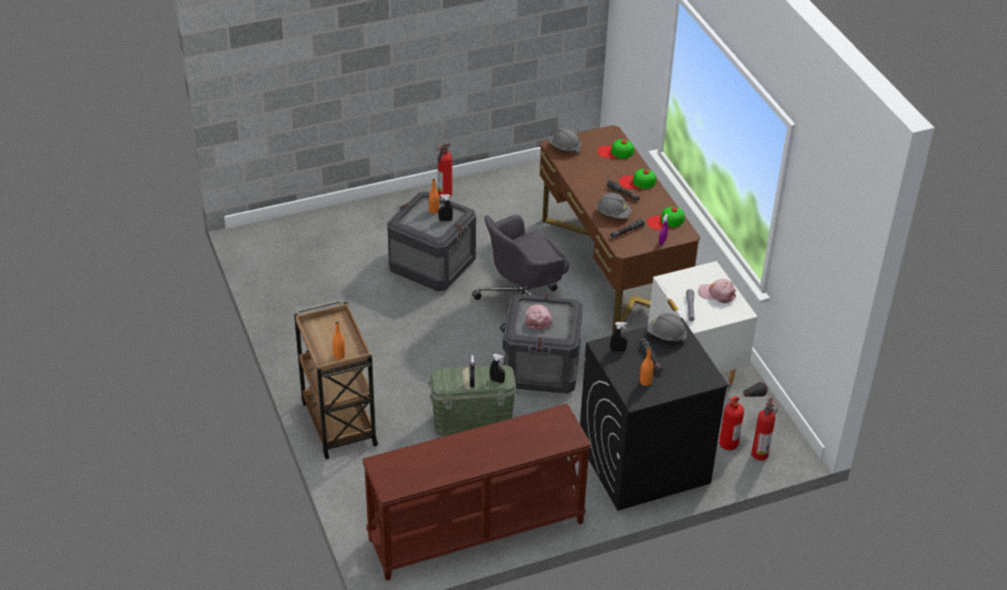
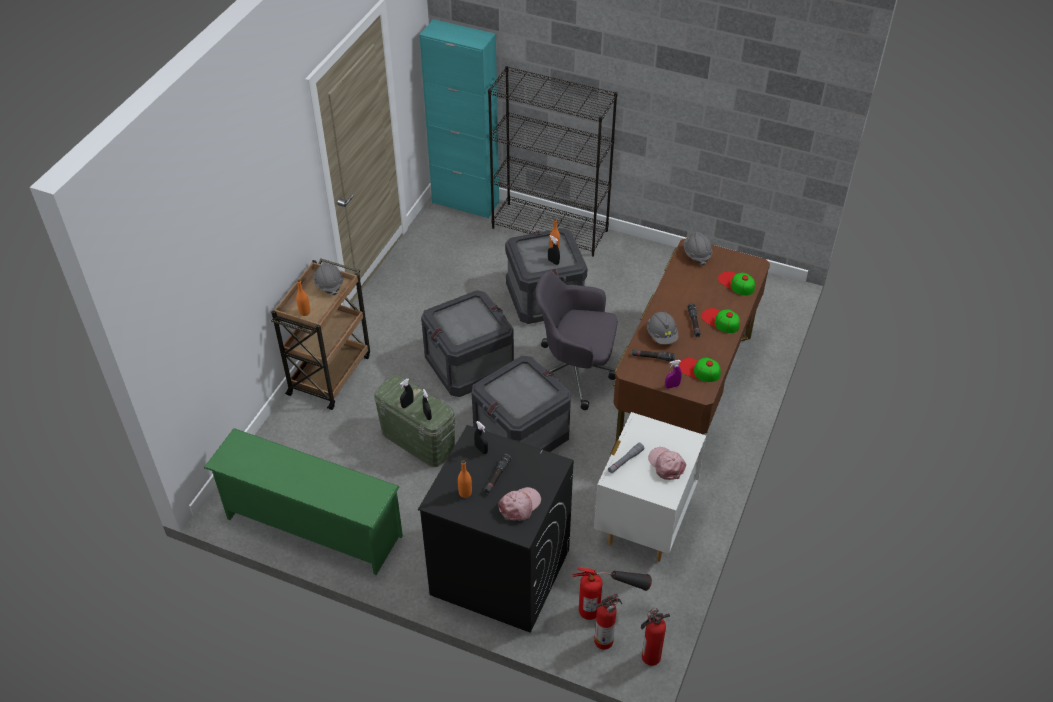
camera: 45 degrees right, 5 degrees up
(271, 231) = (465, 202): none -> turquoise cabinet
(368, 212) = (550, 229): none -> black bookcase
(440, 347) = (469, 366): none -> crate
(444, 194) = (625, 248): fire extinguisher -> fire extinguisher (649, 657)
(476, 532) = (311, 528): brown console table -> green shoe rack
(538, 319) = (518, 387): pink cap -> pink cap (520, 505)
(666, 335) = (537, 466): grey hard hat -> grey hard hat (329, 284)

